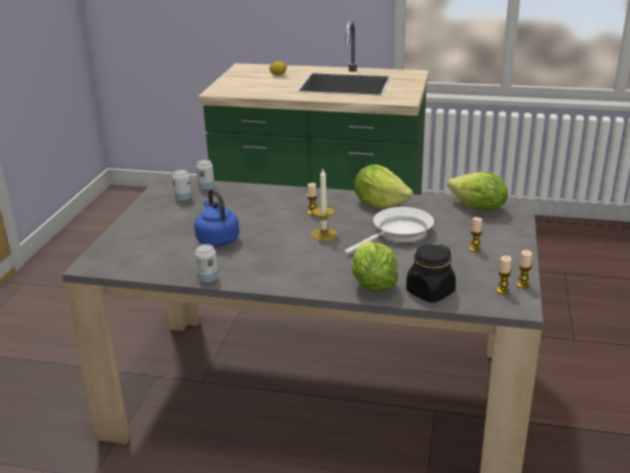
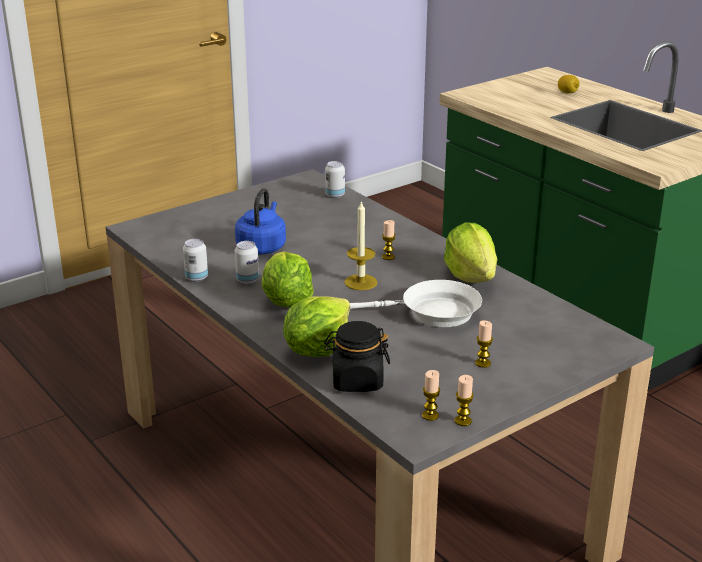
camera: 40 degrees right, 0 degrees up
(183, 198) = (298, 198): can -> can (247, 280)
(478, 208) = (570, 325): lettuce -> lettuce (286, 301)

